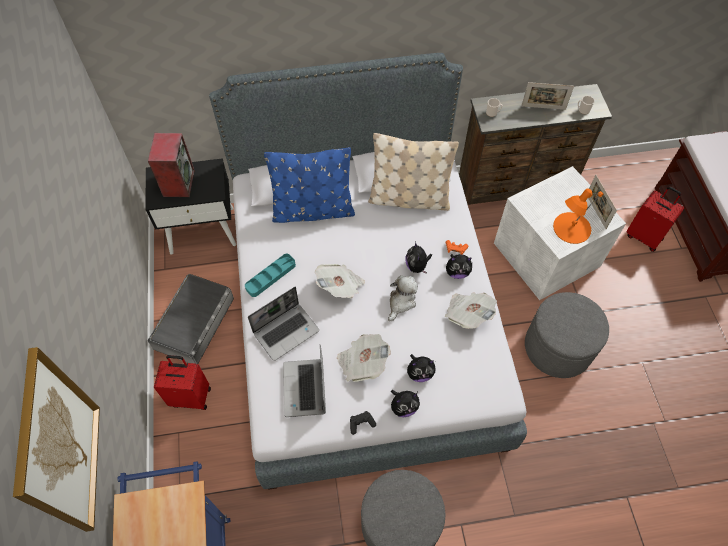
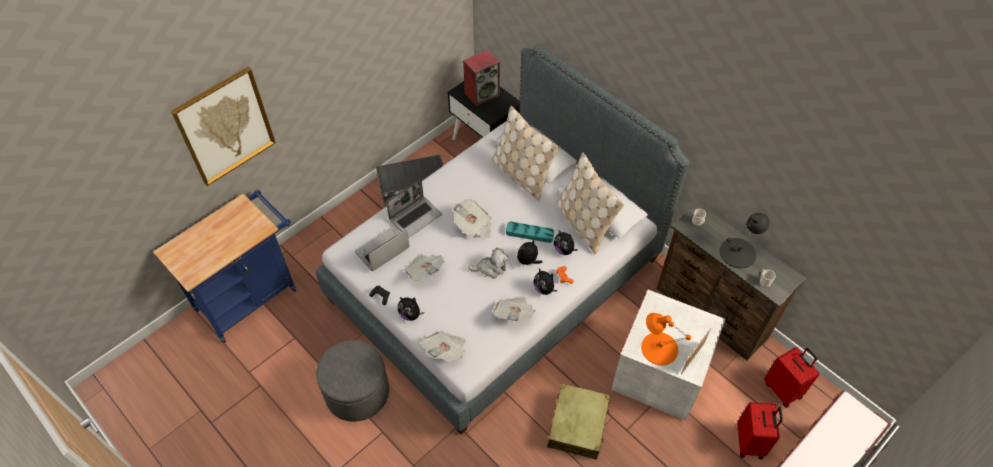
camera: 55 degrees right, 5 degrees down
(191, 396) = (361, 217): red suitcase -> red suitcase (783, 389)
(271, 276) = (449, 184): turquoise tray -> turquoise tray (529, 233)
(286, 331) = (415, 217): laptop -> laptop turned 60 degrees counterclockwise
(313, 210) = (521, 175): blue pillow -> beige pillow
(420, 373) = (443, 310): plush toy -> plush toy (564, 250)
(470, 399) = (446, 351): none -> newspaper
(543, 107) = (738, 253): picture frame -> black table lamp
(558, 347) = (578, 425): grey ottoman -> beige suitcase

